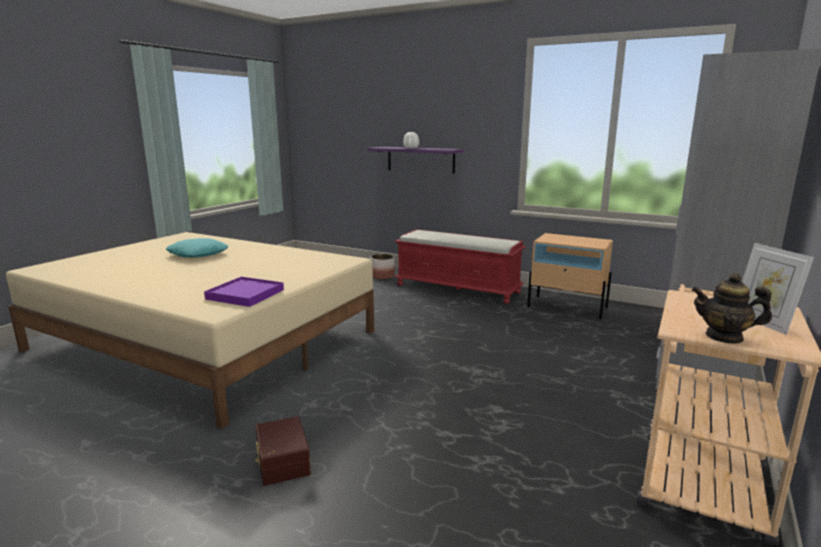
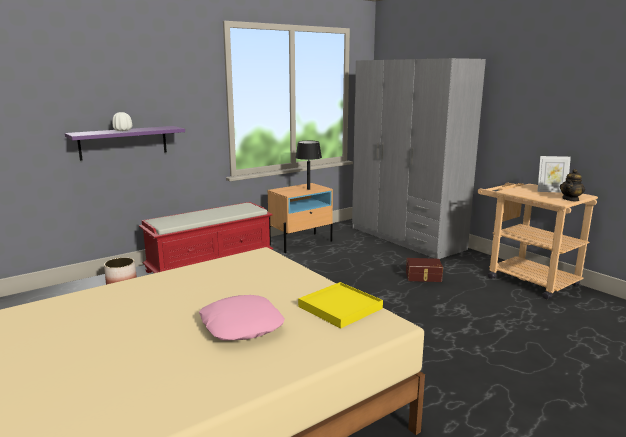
camera: 65 degrees left, 0 degrees up
(198, 254) = (113, 324): turquoise pillow -> none
(203, 276) = (240, 326): none -> pink pillow
(245, 294) = (340, 307): purple tray -> yellow tray
(281, 461) = (486, 403): brown storage box -> brown storage box (423, 277)
(579, 242) = (308, 189): none -> black table lamp

